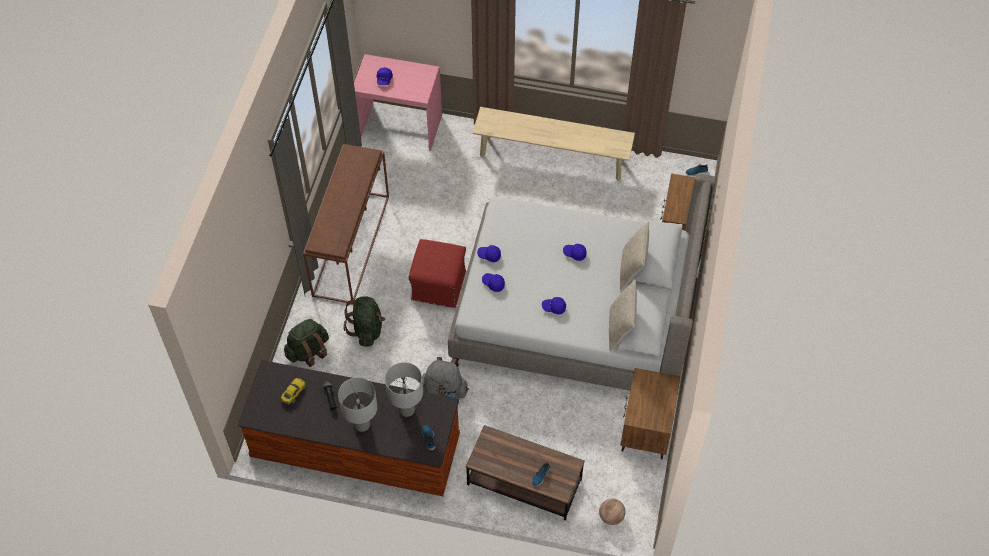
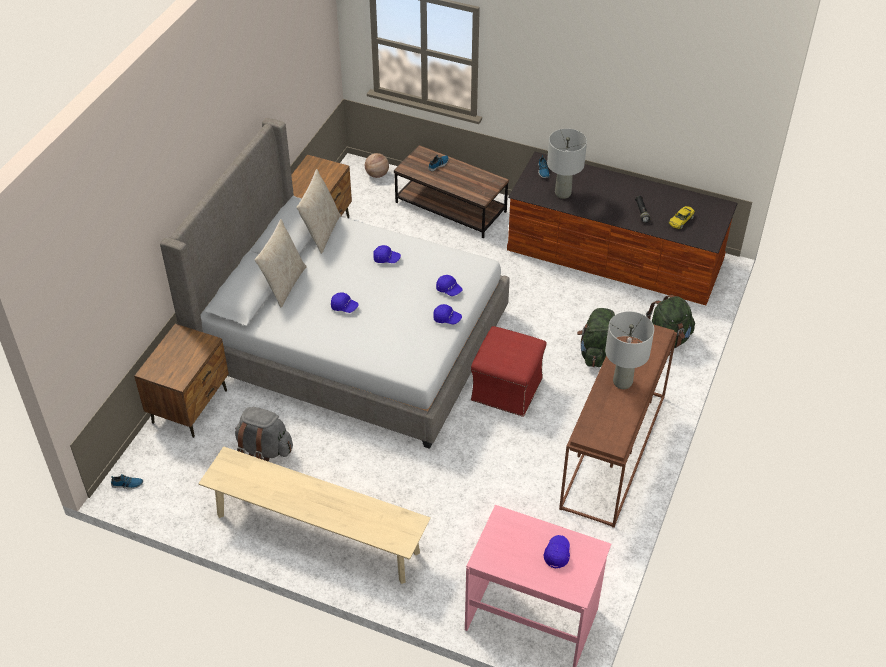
camera: 170 degrees left, 10 degrees down
(362, 424) = (609, 188): grey table lamp -> grey table lamp (622, 382)
(444, 391) = (516, 286): grey backpack -> grey backpack (264, 450)

